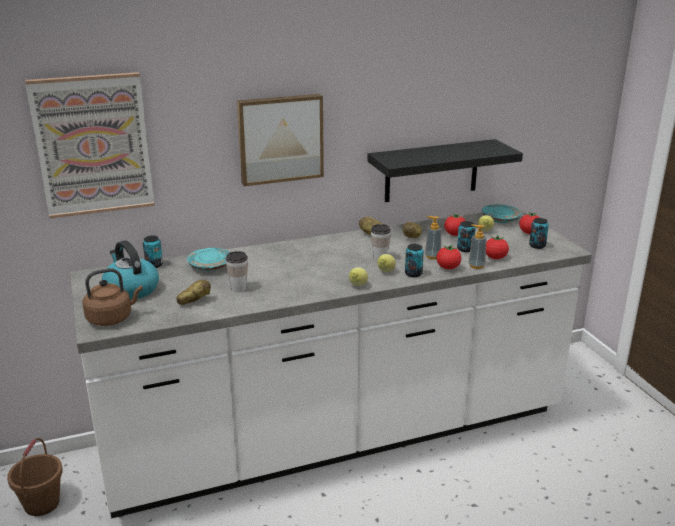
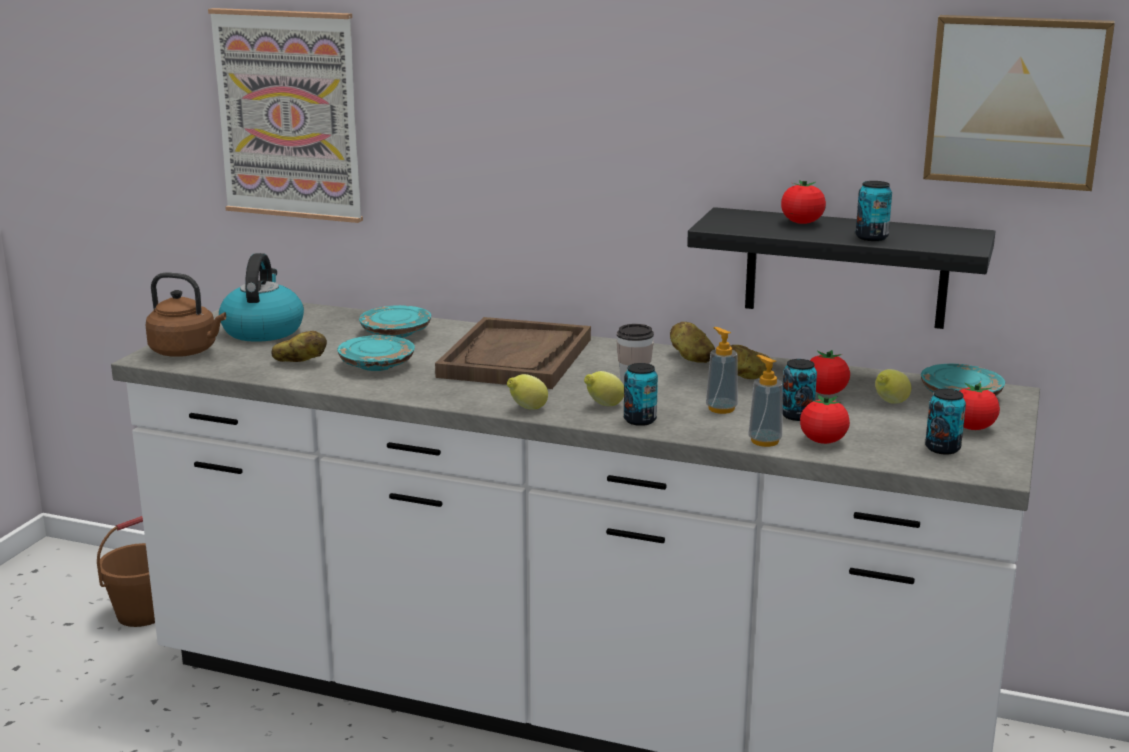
camera: 40 degrees right, 5 degrees down
(154, 265) = (339, 313): can -> can (871, 237)
(238, 288) = (377, 365): cup -> turquoise plate
(280, 138) = (557, 152): picture -> picture (1016, 101)
(299, 261) = (516, 358): none -> brown tray
(448, 268) = (711, 429): tomato -> tomato (802, 223)

